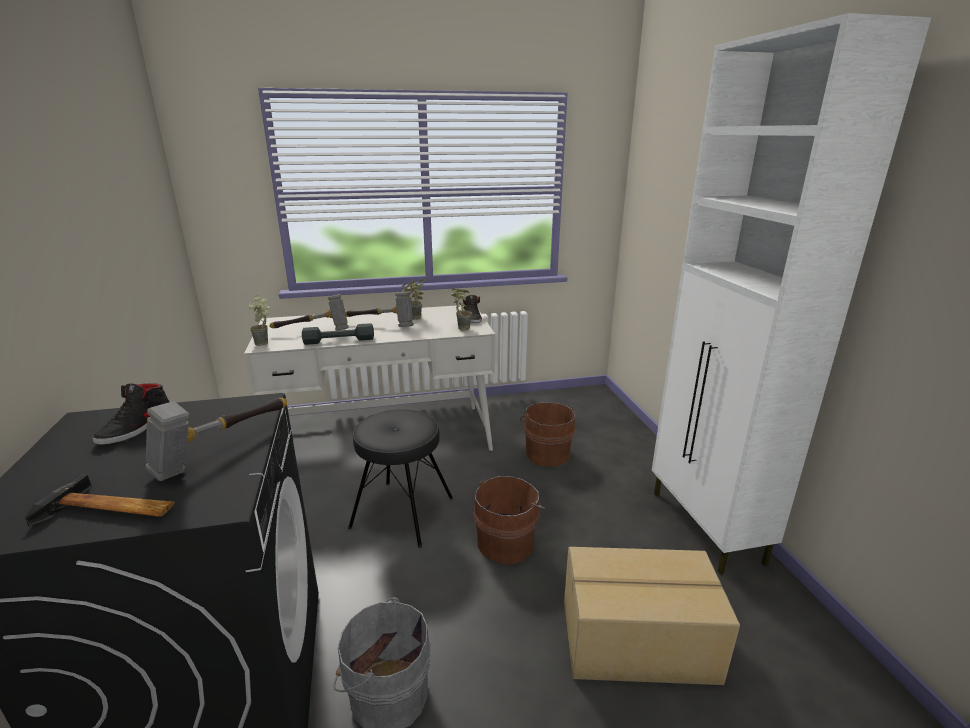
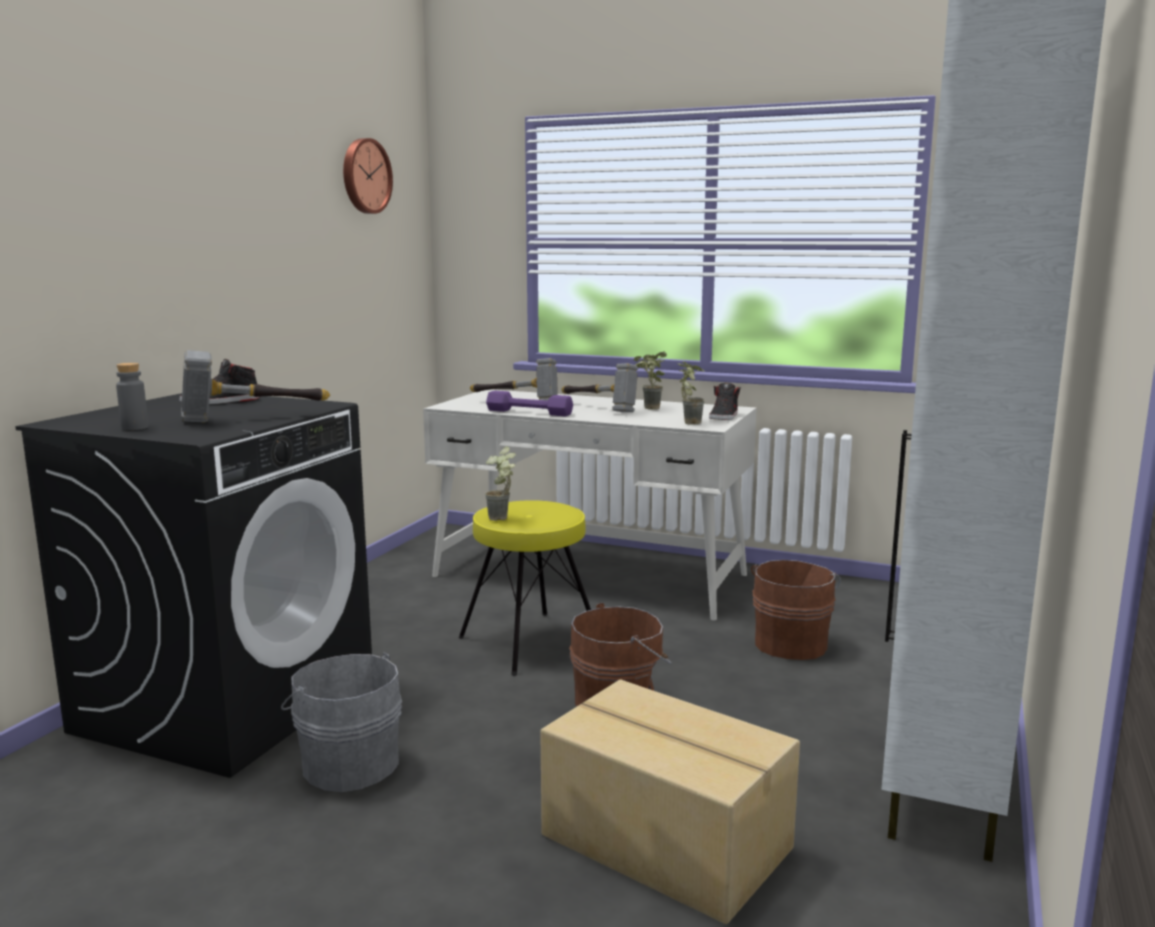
camera: 35 degrees right, 10 degrees down
(109, 511) = (134, 427): hammer -> grey bottle
(127, 146) = (365, 176): none -> wall clock
(265, 343) = (454, 405): potted plant -> potted plant (503, 519)
(339, 340) = (529, 412): grey dumbbell -> purple dumbbell
(401, 512) = (529, 642): black stool -> yellow stool

